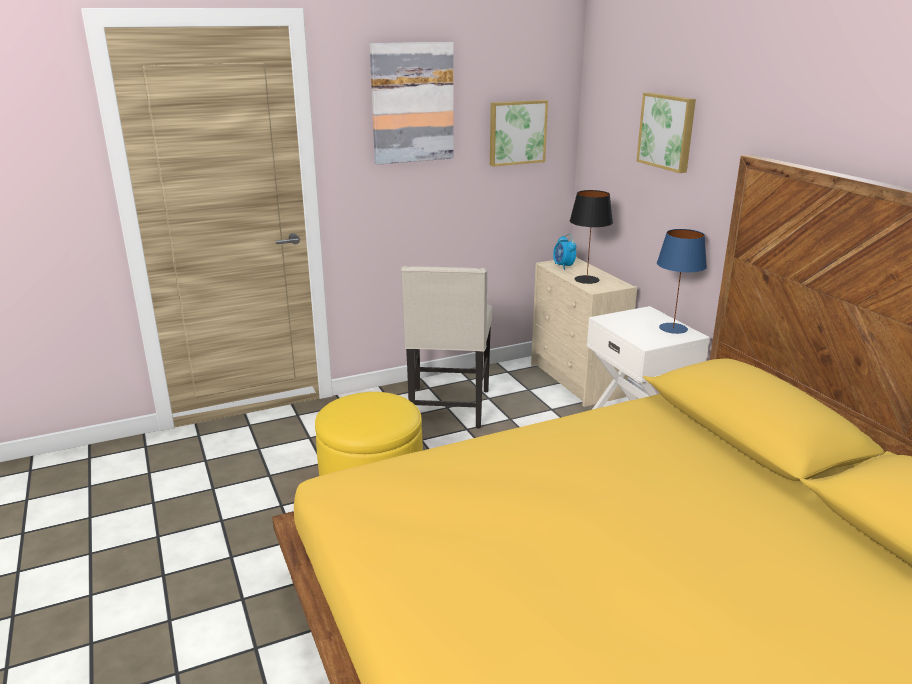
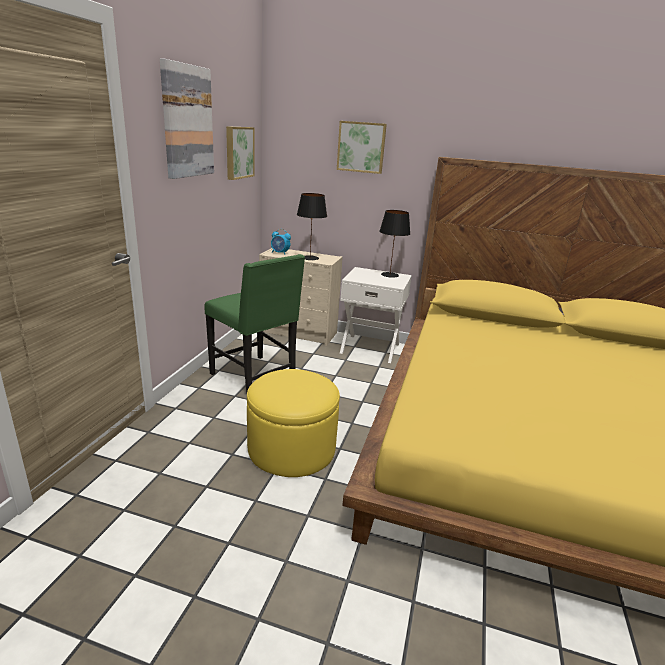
camera: 50 degrees left, 0 degrees up
(448, 408) = (255, 378): beige chair -> green chair
(674, 328) = (390, 275): blue table lamp -> black table lamp

